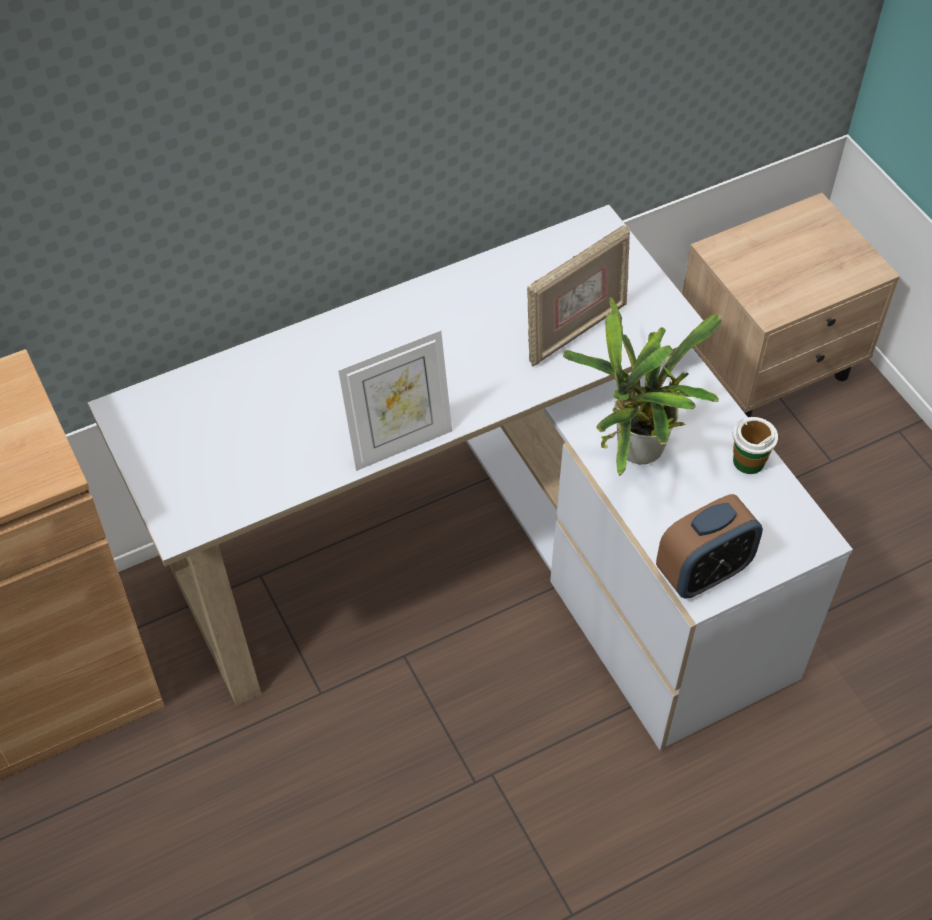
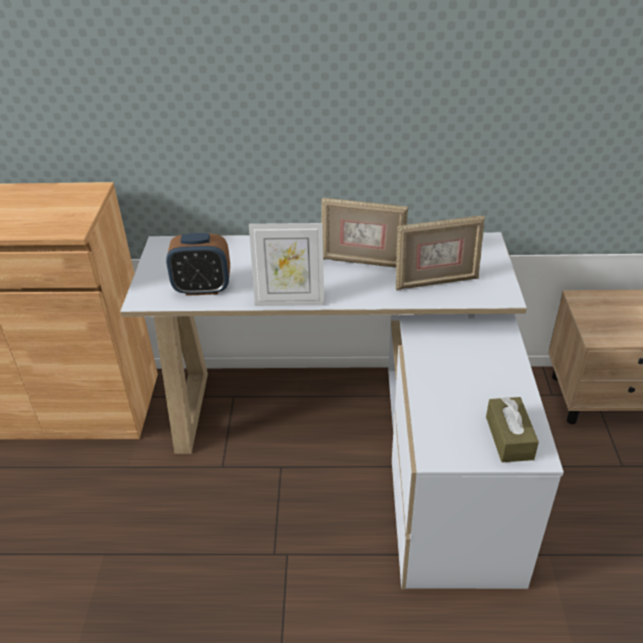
camera: 30 degrees right, 15 degrees down
(453, 331) = (362, 261): none -> picture frame
(635, 454) = (441, 365): potted plant -> none
(703, 573) = (441, 444): alarm clock -> alarm clock (202, 288)
(748, 461) = (516, 394): cup -> none
(772, 529) = (509, 438): none -> brown tissue box

